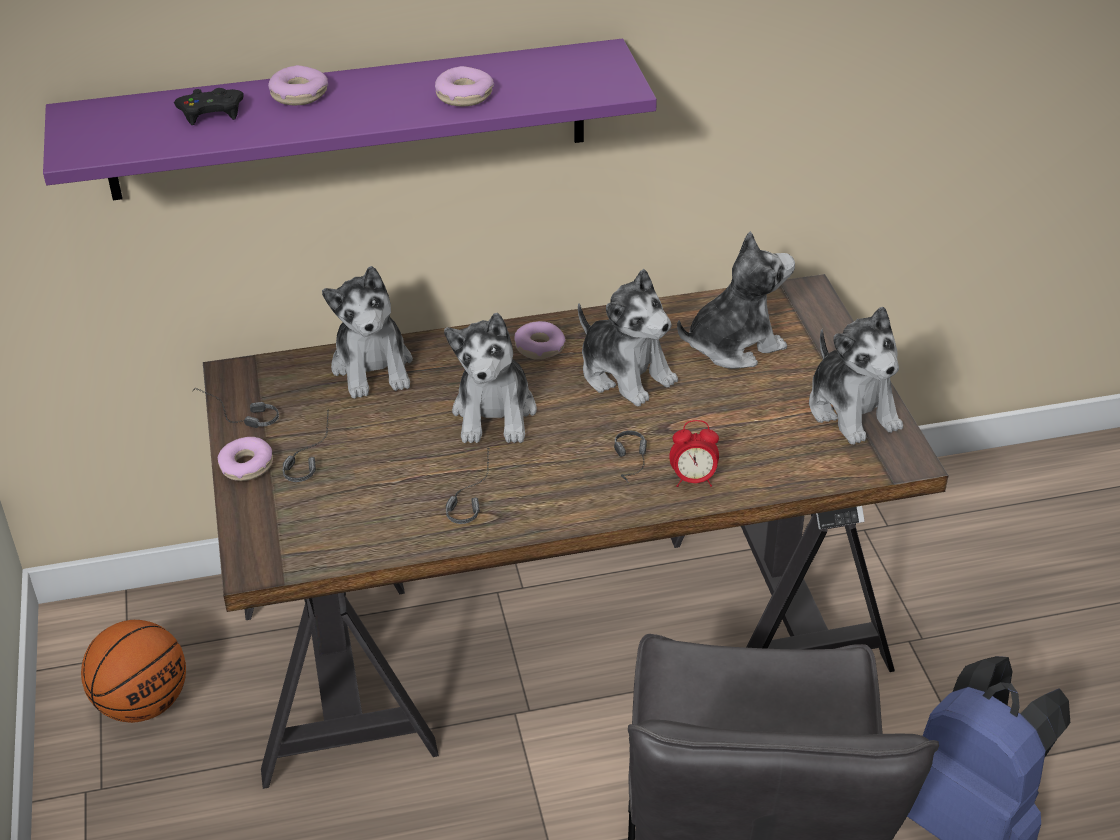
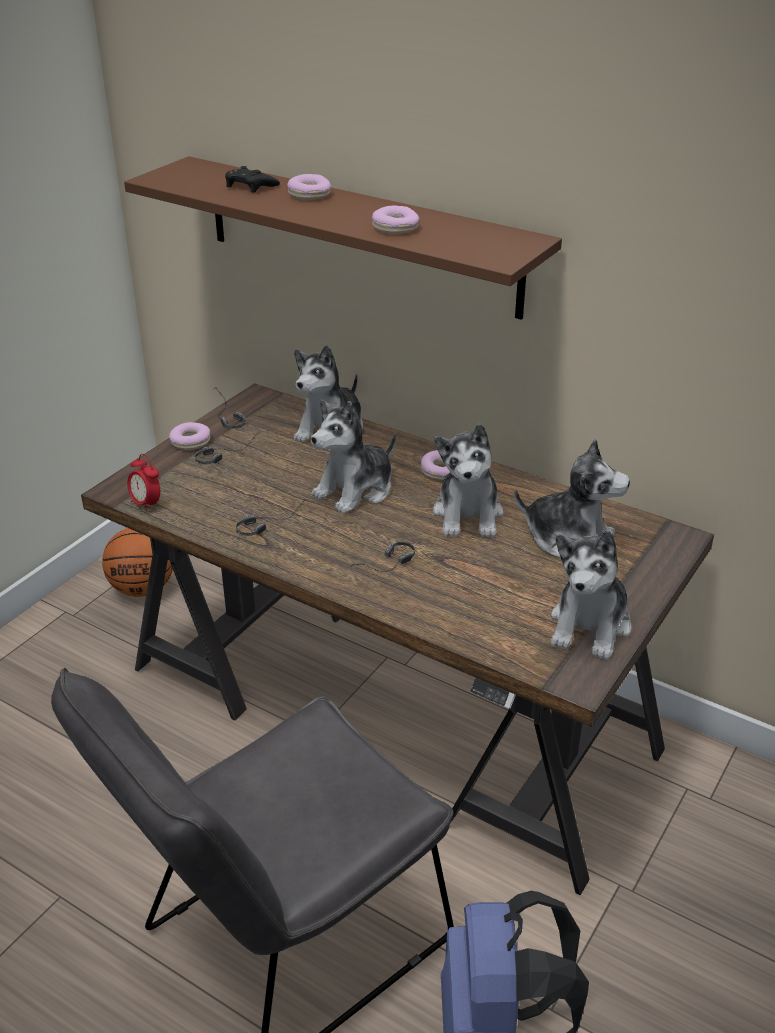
camera: 45 degrees right, 5 degrees down
(348, 120) = (359, 235): purple shelf -> brown shelf
(693, 479) = (409, 597): alarm clock -> alarm clock (146, 504)

